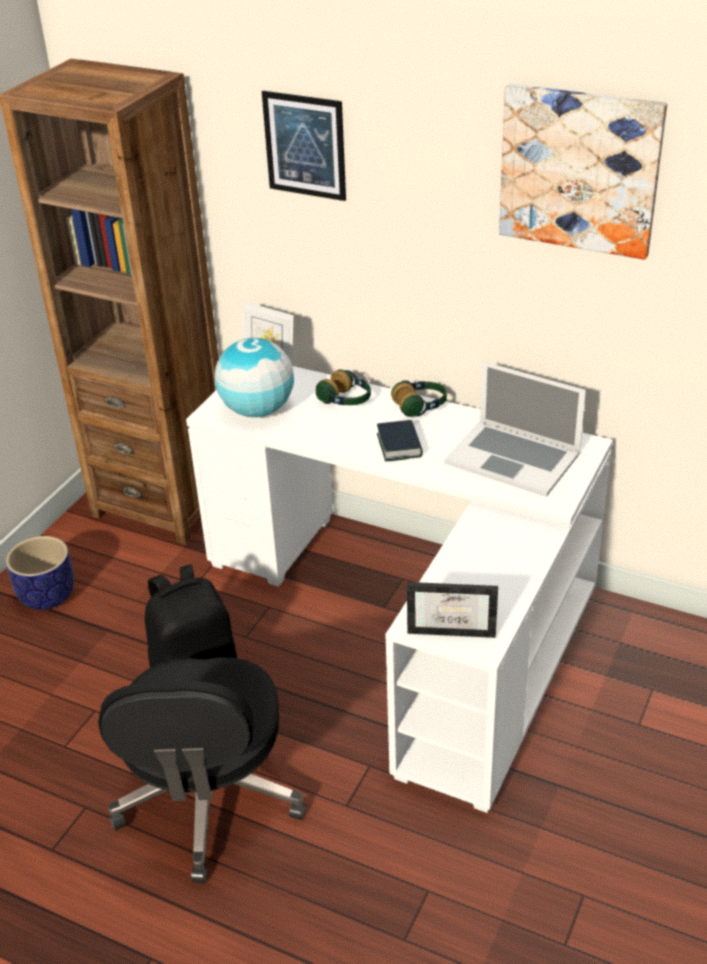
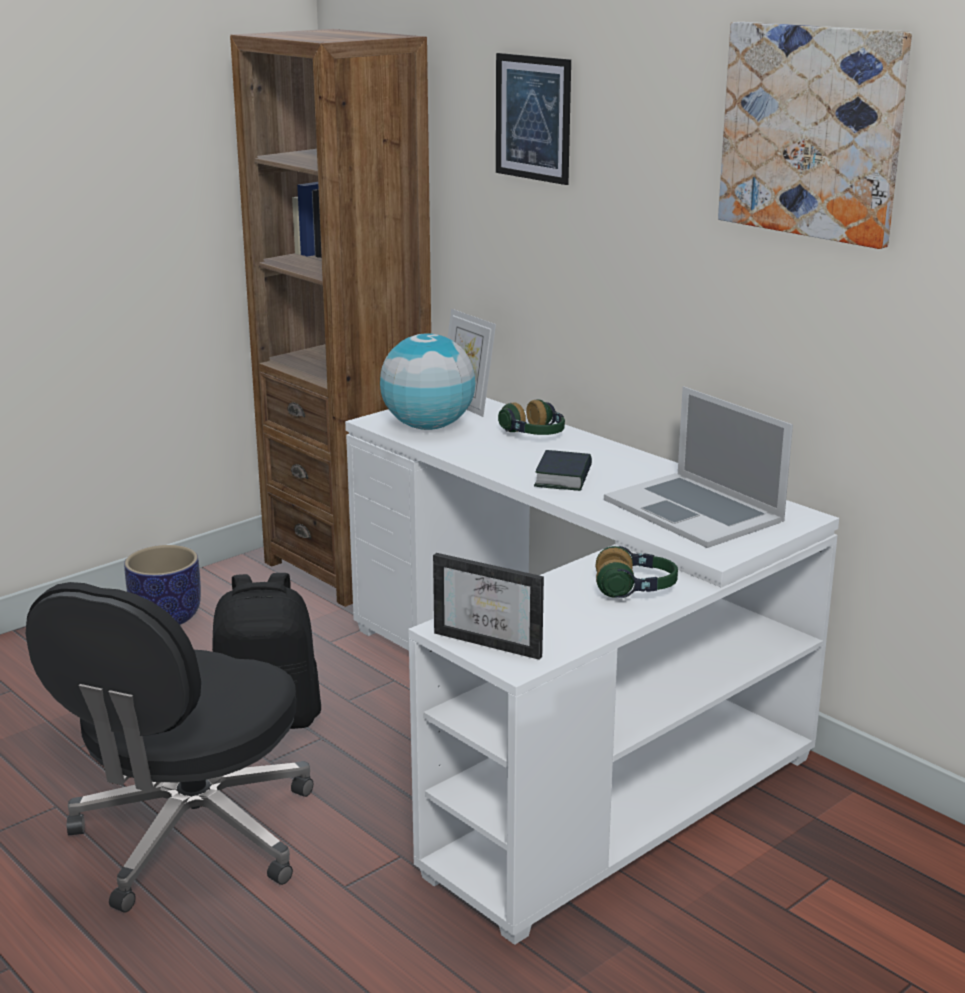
camera: 20 degrees right, 15 degrees down
(420, 407) = (618, 453): headphones -> headphones (635, 590)

